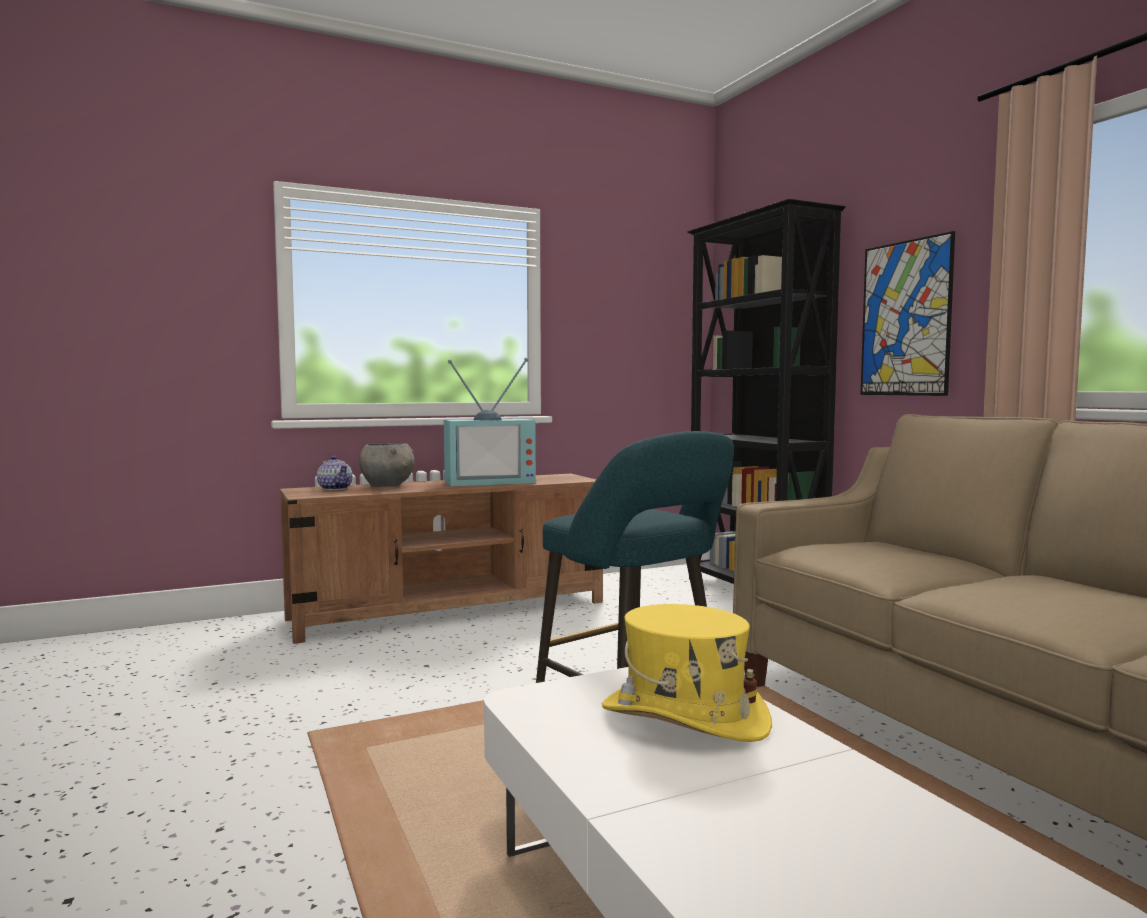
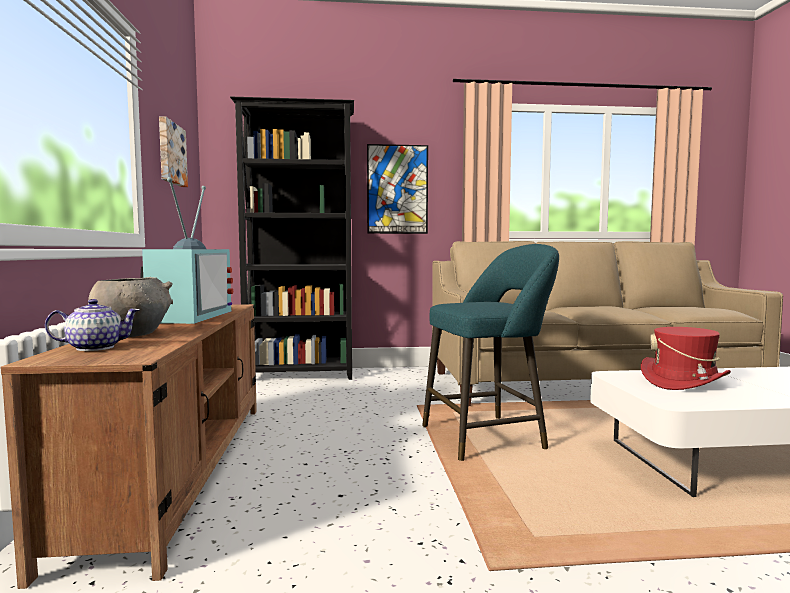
camera: 70 degrees left, 0 degrees up
(616, 313) = (170, 153): none -> picture
(684, 717) = (683, 381): yellow hat -> red hat

